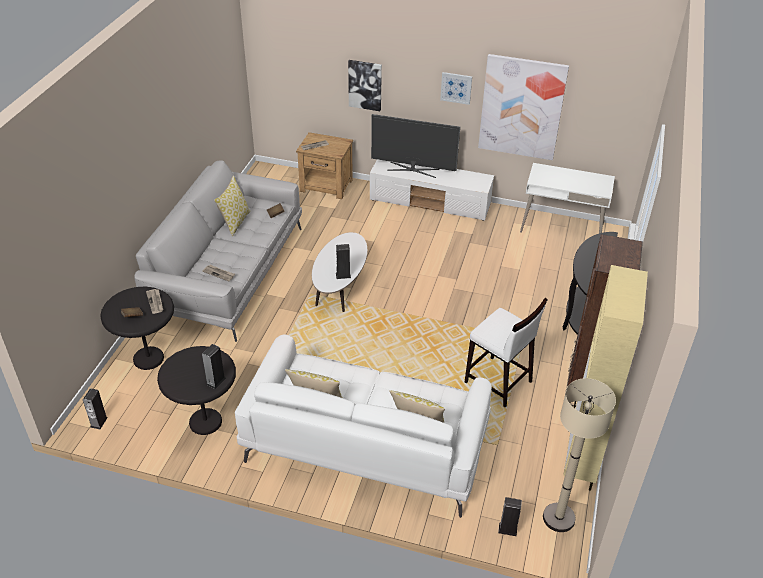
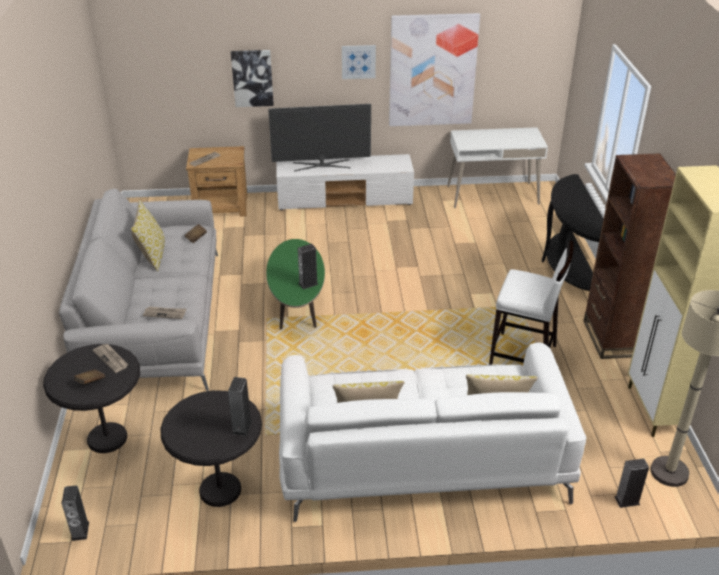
camera: 20 degrees left, 5 degrees down
(340, 287) = (297, 303): white coffee table -> green coffee table

